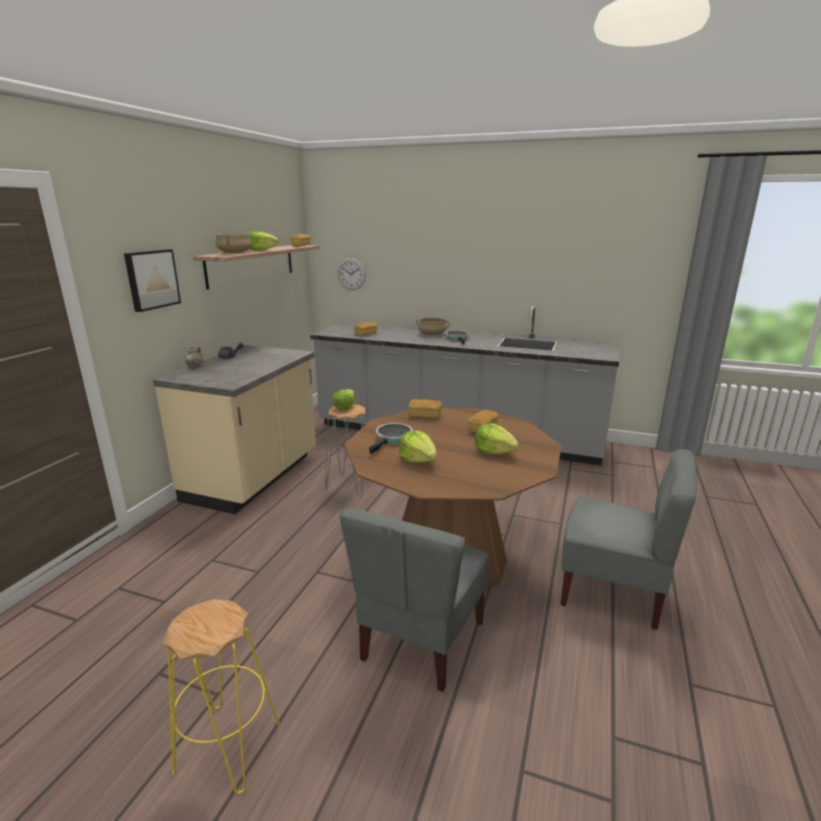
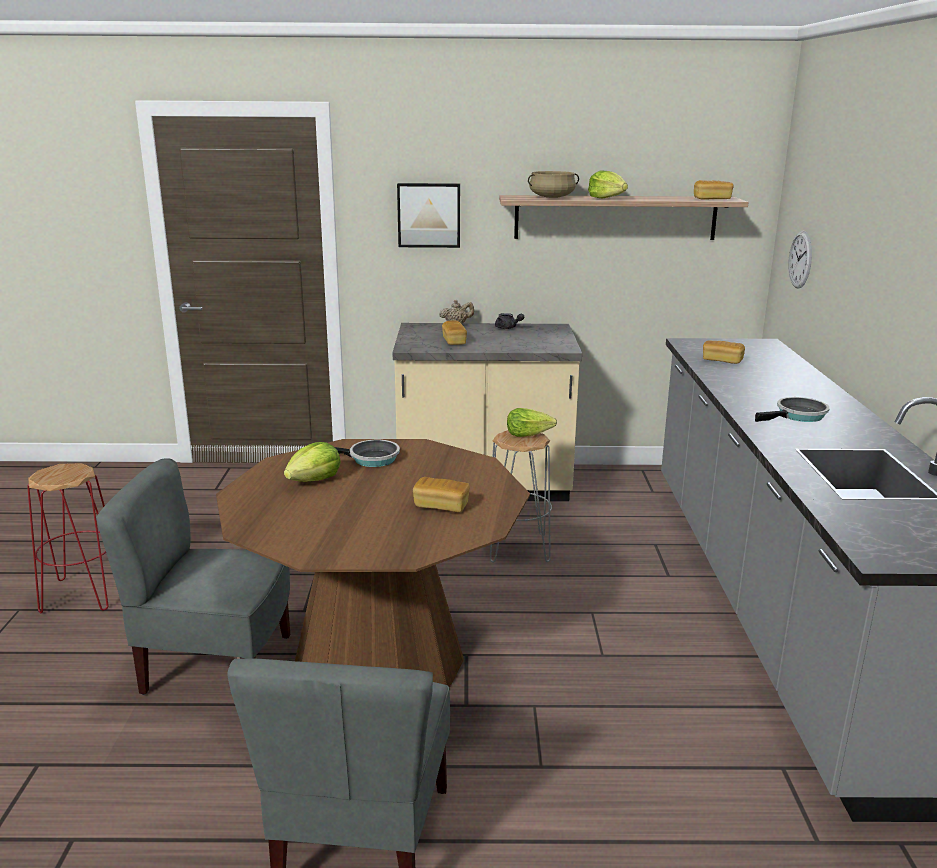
camera: 70 degrees right, 0 degrees up
(227, 747) = (83, 594): yellow stool -> red stool
(425, 415) = (466, 465): bread -> bread (454, 341)
(432, 334) = (798, 396): beige cooking pot -> none
(494, 451) = (363, 521): lettuce -> none

